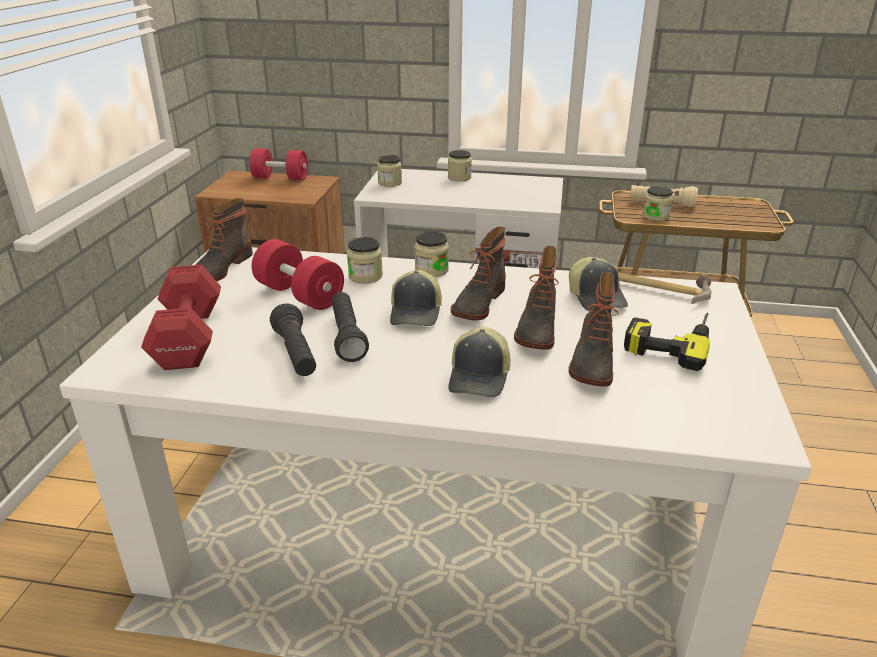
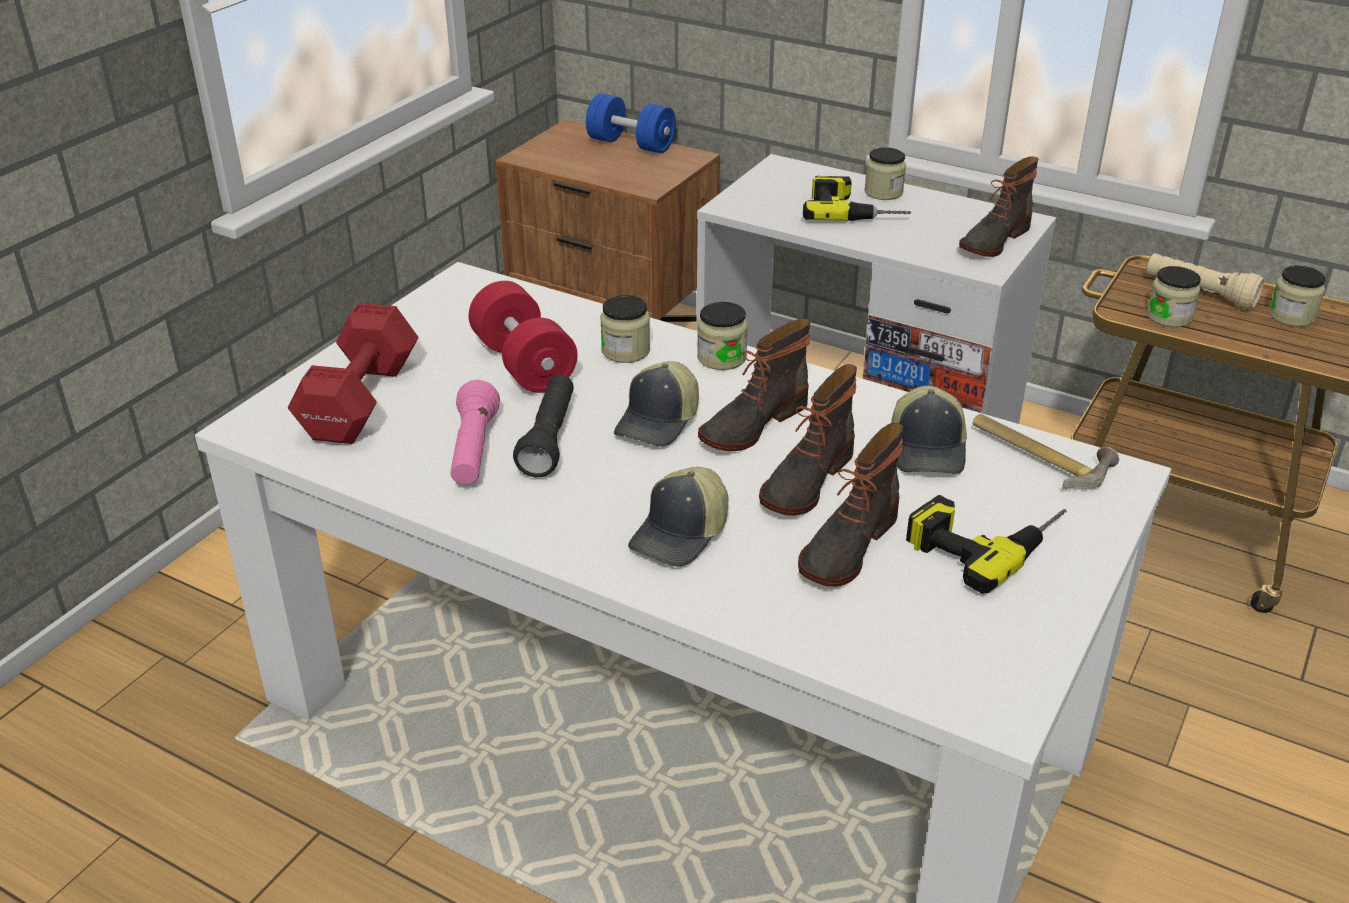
camera: 20 degrees right, 5 degrees up
(220, 268) = (446, 302): boot -> boot (993, 240)
(280, 178) = (631, 144): red dumbbell -> blue dumbbell
(296, 354) = (474, 451): black flashlight -> pink flashlight
(390, 183) = (769, 186): jar -> jar (1291, 316)
(448, 187) = (854, 209): none -> power drill

